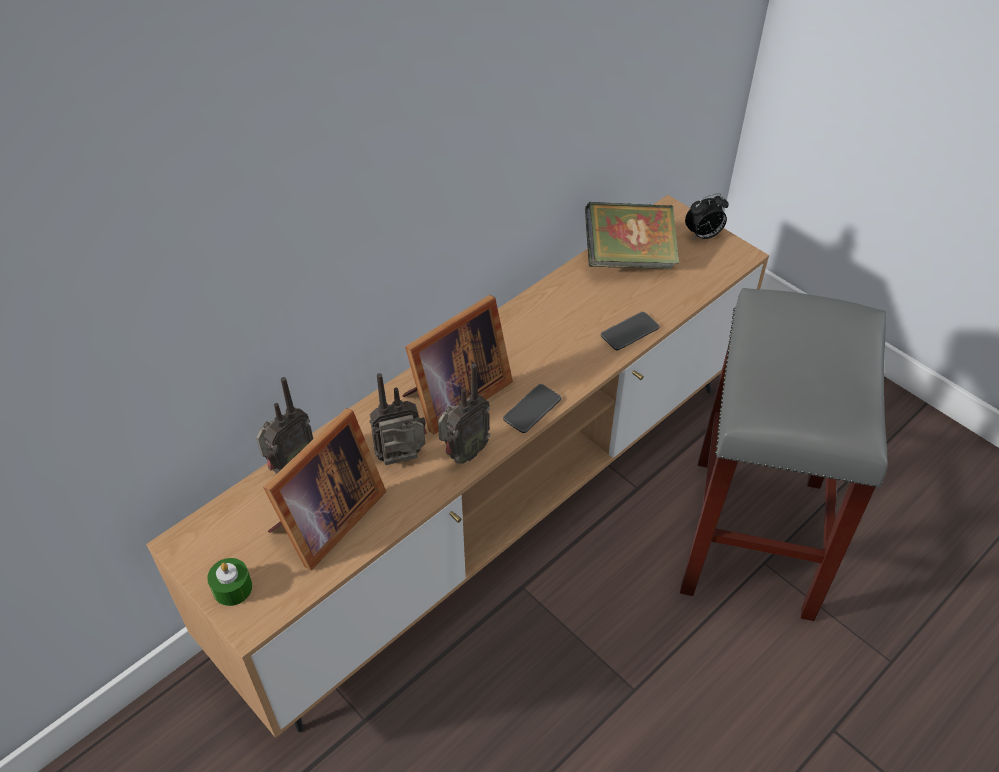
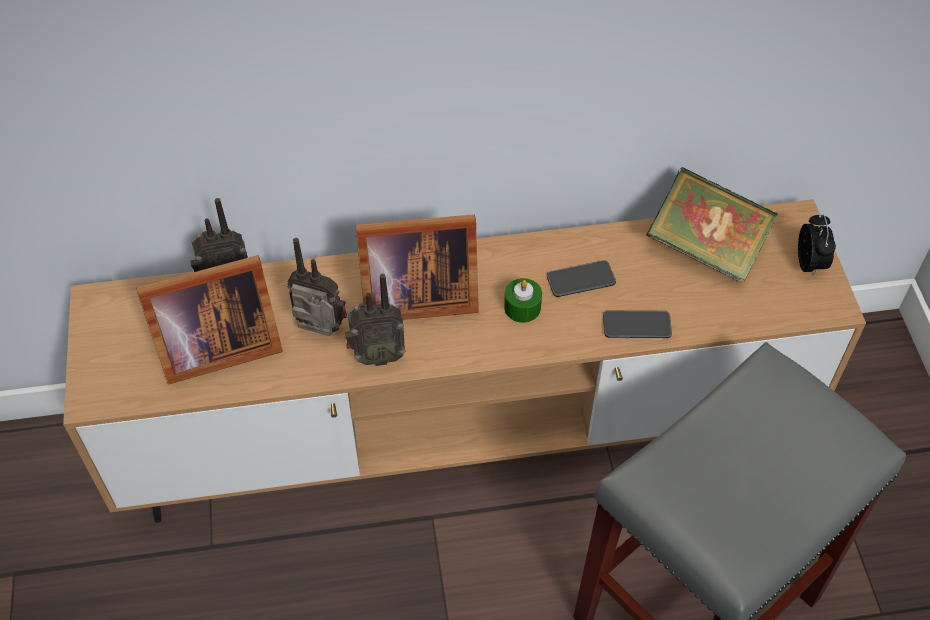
camera: 35 degrees right, 5 degrees up
(232, 588) = (101, 362): green candle -> green candle (522, 307)
(532, 409) = (474, 349): phone -> phone (581, 279)
(703, 236) = (810, 264): alarm clock -> alarm clock turned 105 degrees counterclockwise

